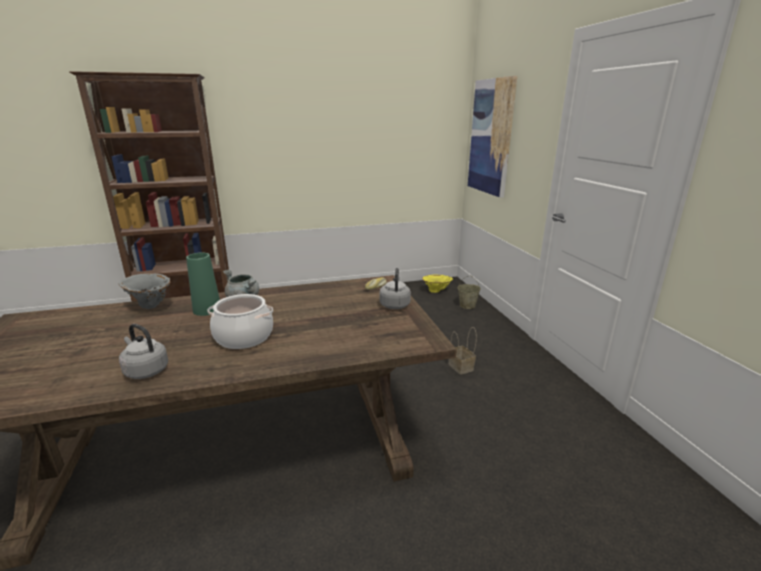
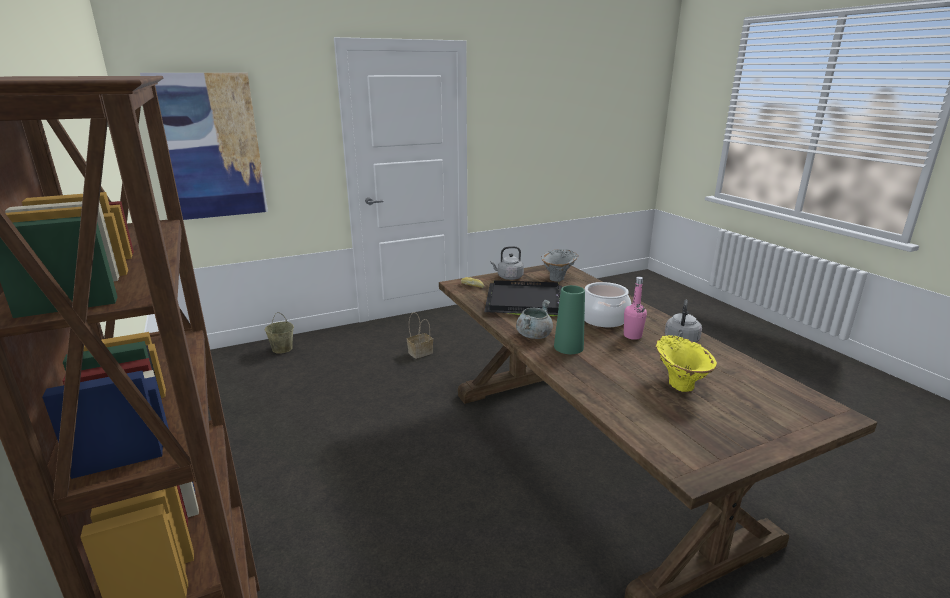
camera: 100 degrees left, 0 degrees up
(150, 307) = (586, 381): grey vase -> grey vase (559, 278)
(191, 344) = (632, 336): none -> pink bottle
(318, 305) = (526, 302): none -> black tray
(436, 291) = (228, 369): yellow vase -> yellow vase (680, 382)

